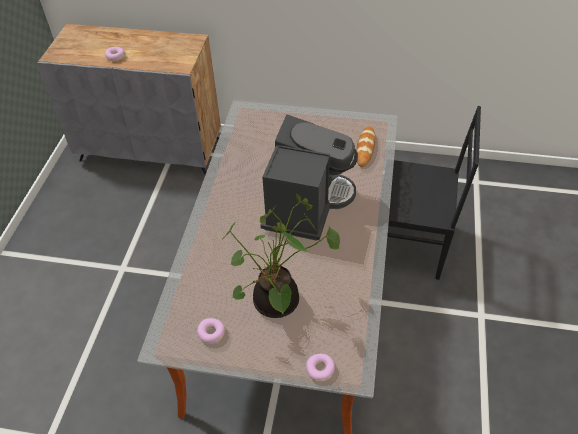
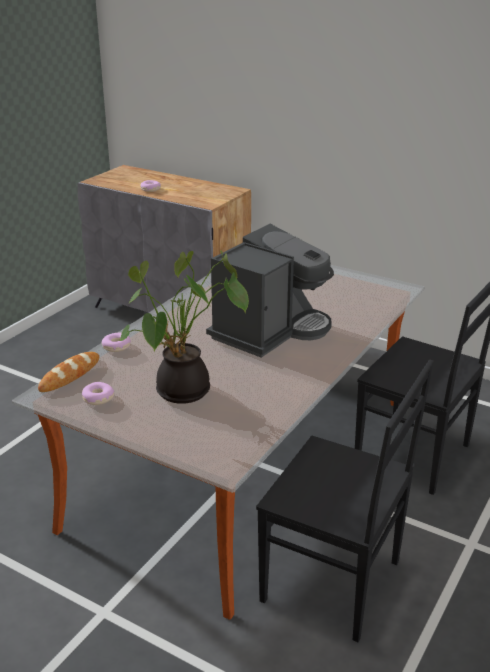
camera: 20 degrees right, 20 degrees down
(320, 369) = (190, 452): donut -> donut (116, 346)
(365, 148) = (368, 303): bread -> bread (70, 375)
(408, 384) = (335, 583): none -> black chair

